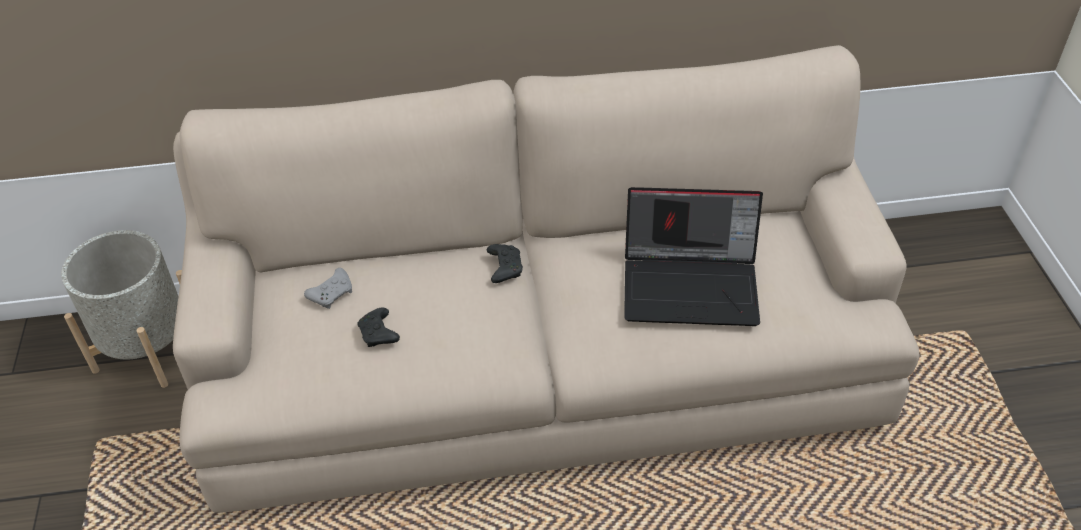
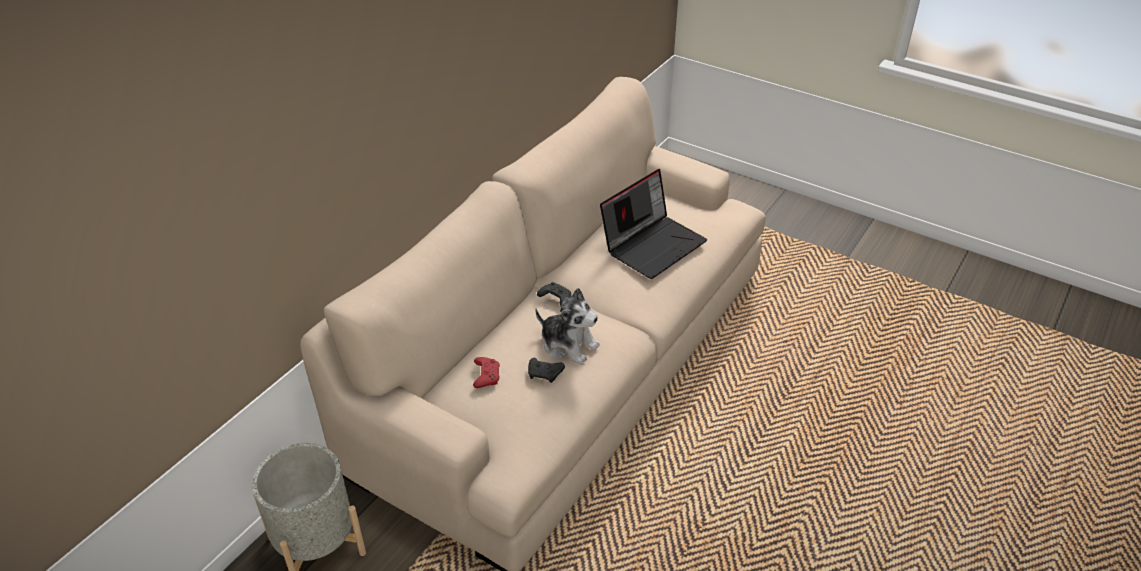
camera: 50 degrees left, 5 degrees down
(332, 294) = (486, 376): grey game controller -> red game controller
(444, 324) = (568, 345): none -> plush toy

